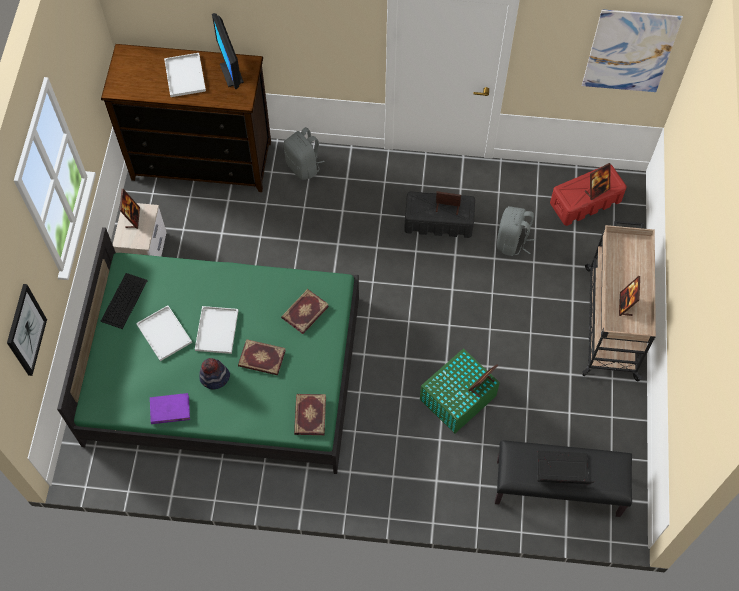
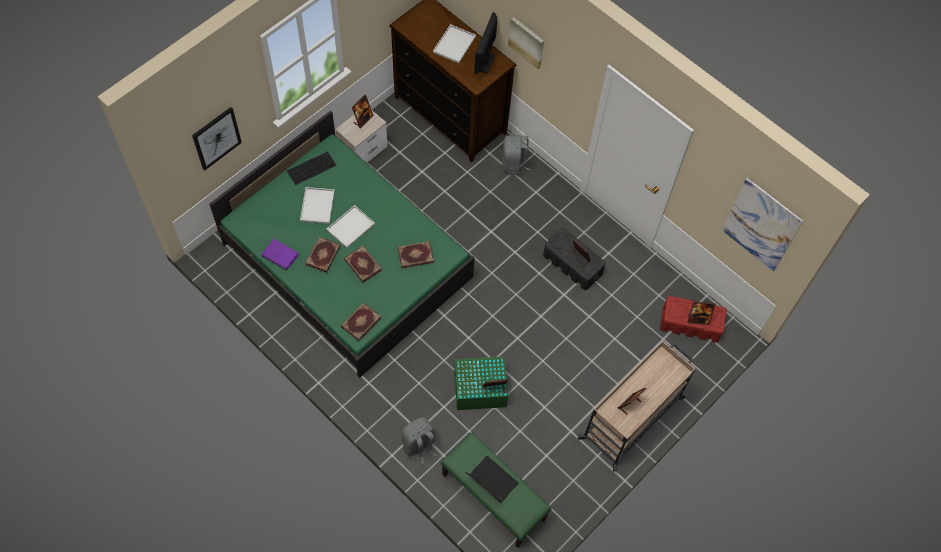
camera: 35 degrees right, 0 degrees up
(215, 377) = (323, 255): hat -> book
(269, 22) = (527, 42): none -> picture
(512, 242) = (611, 314): grey backpack -> grey backpack (419, 445)
(557, 488) = (492, 497): black bench -> green bench

